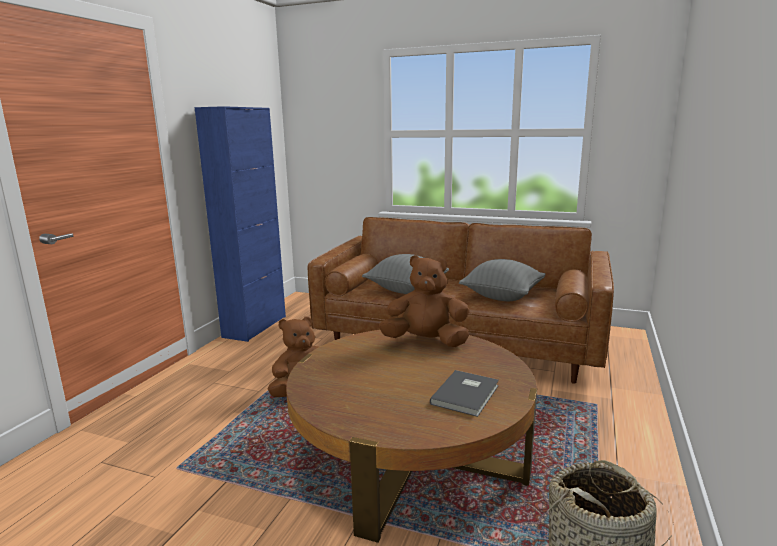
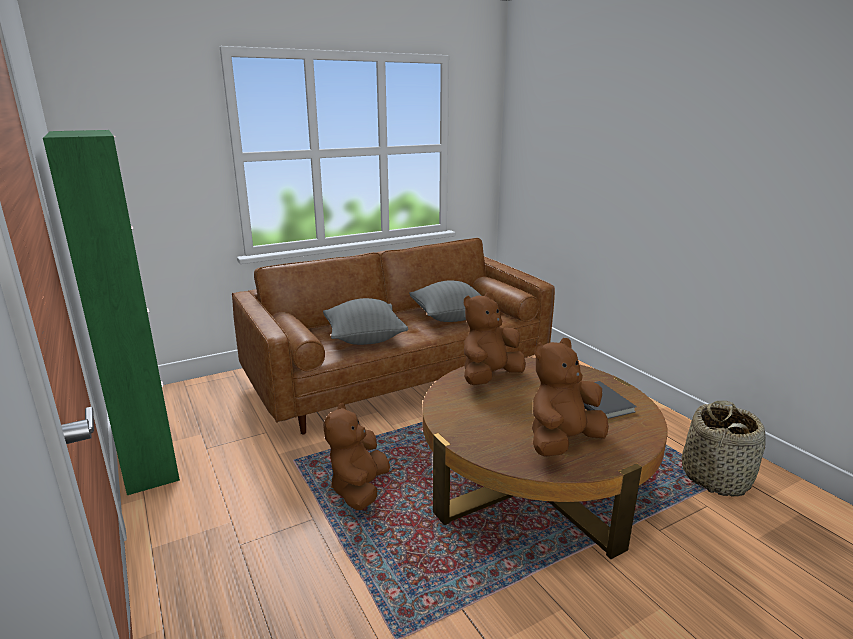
camera: 50 degrees left, 5 degrees up
(255, 327) = (149, 460): blue cabinet -> green cabinet
(365, 399) = (562, 442): none -> brown plush toy

